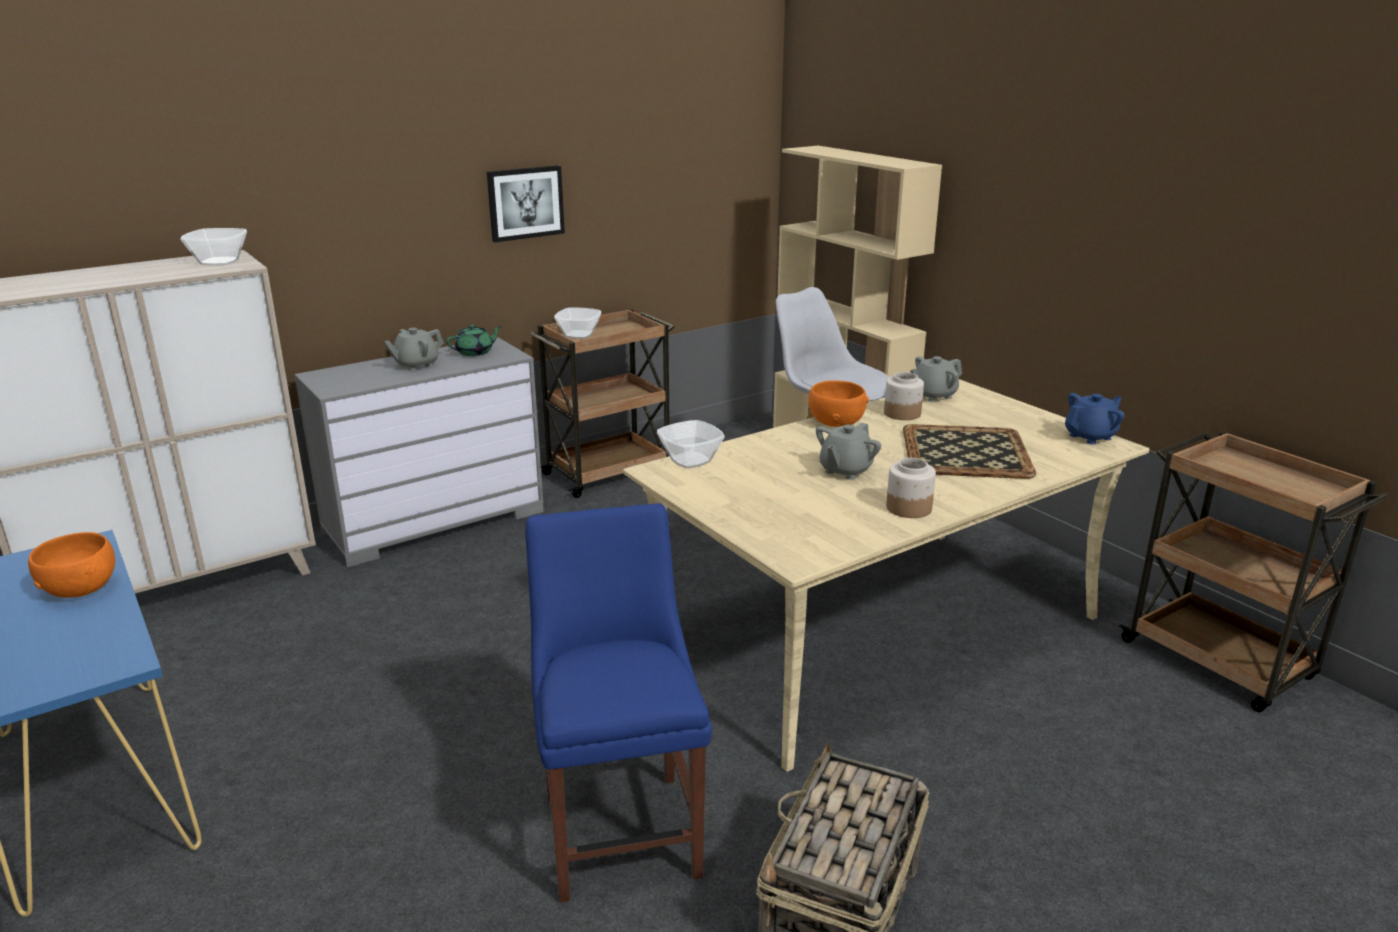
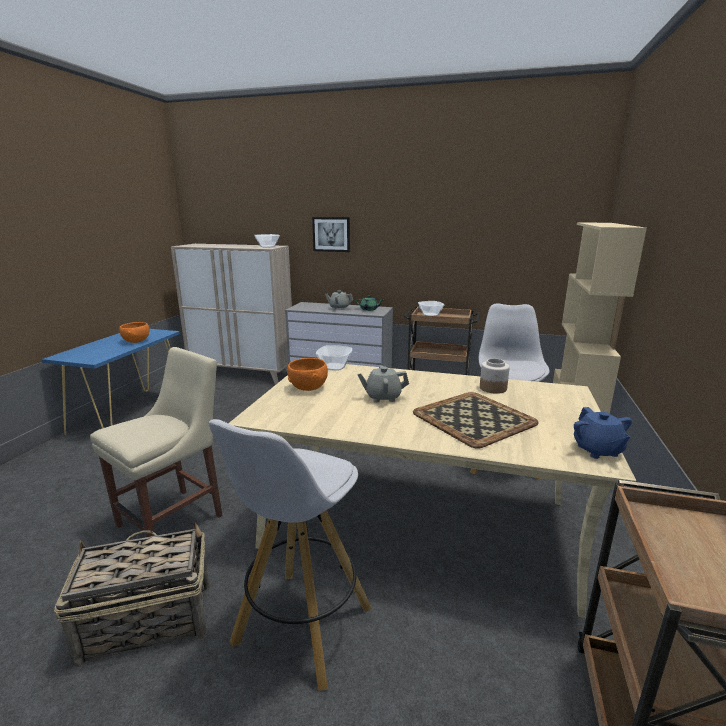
camera: 50 degrees right, 5 degrees down
(525, 203) = (418, 242): picture -> picture (331, 234)
(621, 827) = (175, 518): blue chair -> beige chair
(836, 423) = (442, 378): orange bowl -> orange bowl (308, 387)
(908, 508) = (359, 425): jar -> none
(933, 396) = (540, 388): grey teapot -> none
(965, 787) = (301, 627): none -> white stool
(1090, 436) = (597, 450): blue teapot -> blue teapot turned 60 degrees clockwise

